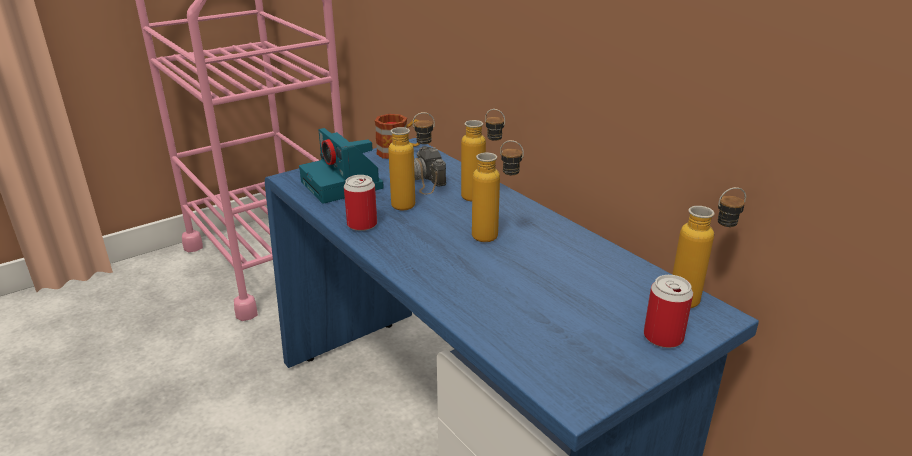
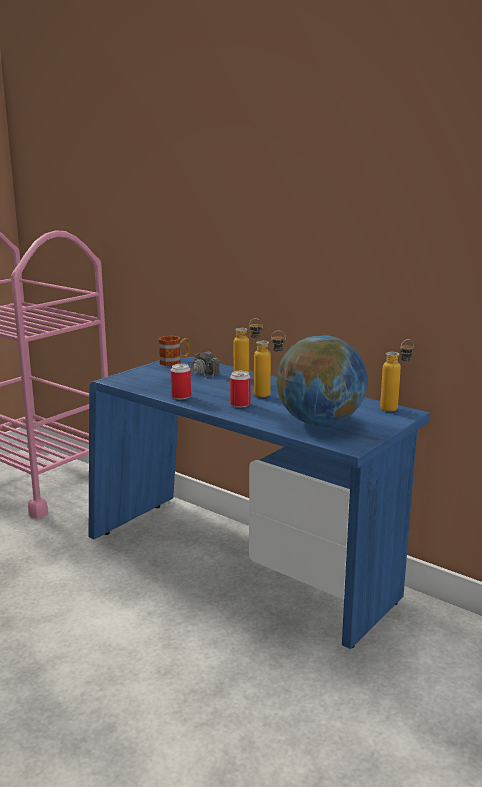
camera: 15 degrees left, 10 degrees down
(343, 185) = (151, 380): camera -> none
(413, 205) = (206, 386): bottle -> none
(547, 319) = (320, 422): none -> globe
(663, 337) = (384, 422): can -> can (240, 404)

